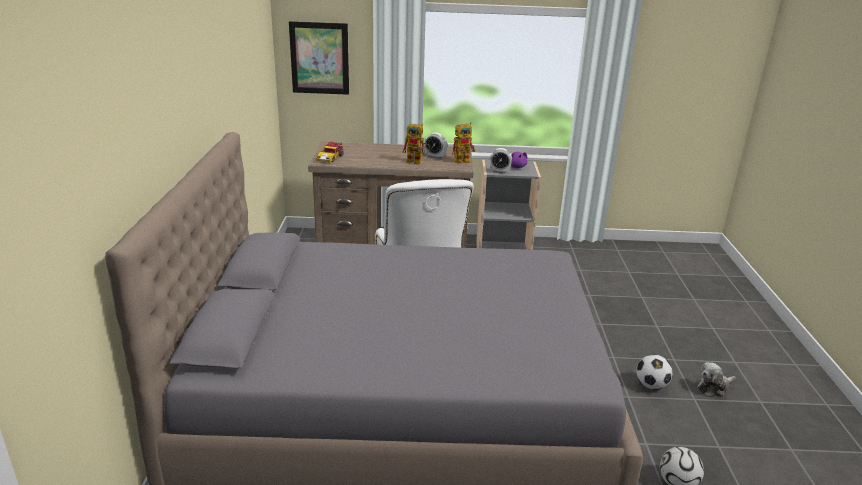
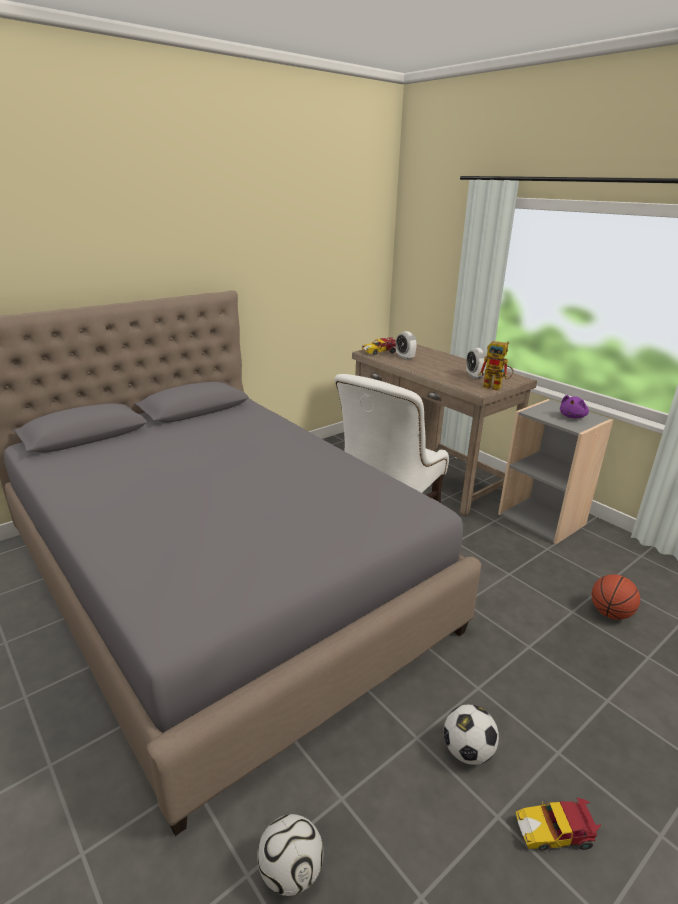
camera: 50 degrees right, 0 degrees up
(319, 58) = (424, 257): picture -> none
(417, 162) = (446, 375): toy robot -> none
(499, 172) = (539, 414): alarm clock -> alarm clock (405, 357)
(602, 286) = (610, 613): none -> basketball
(714, 388) = (555, 832): plush toy -> toy car

